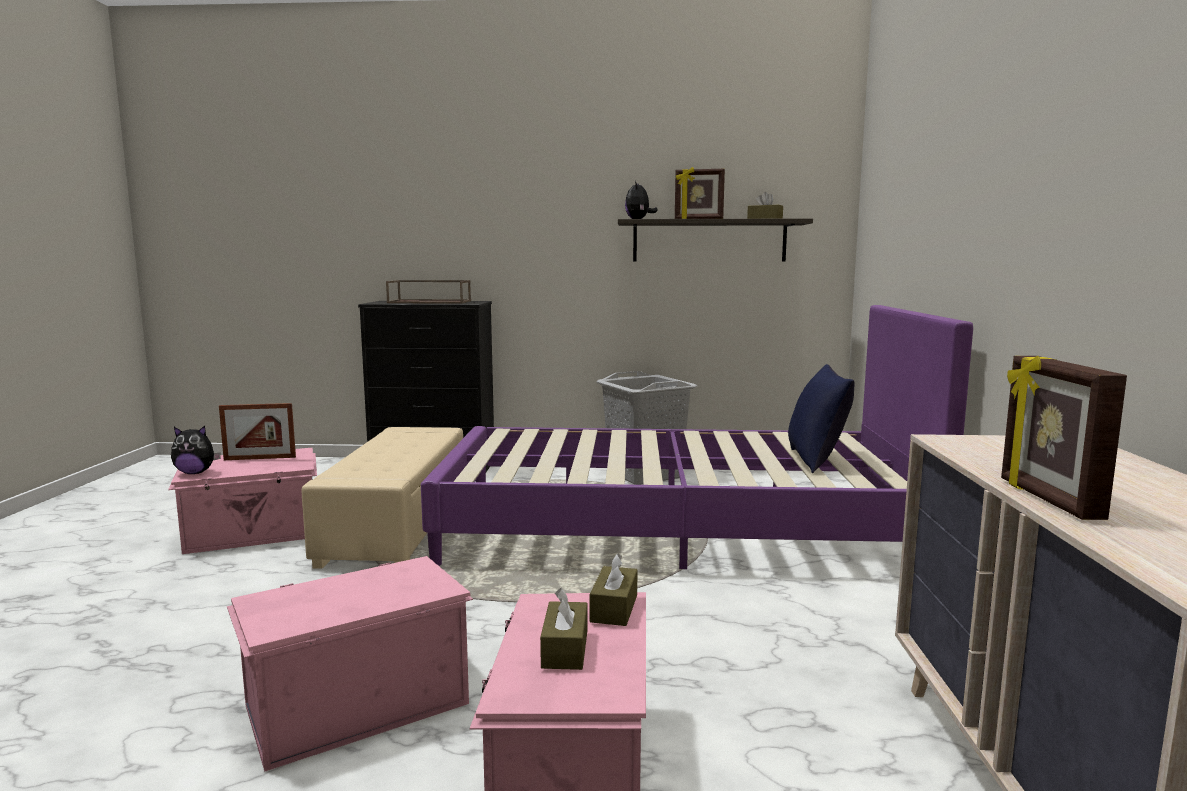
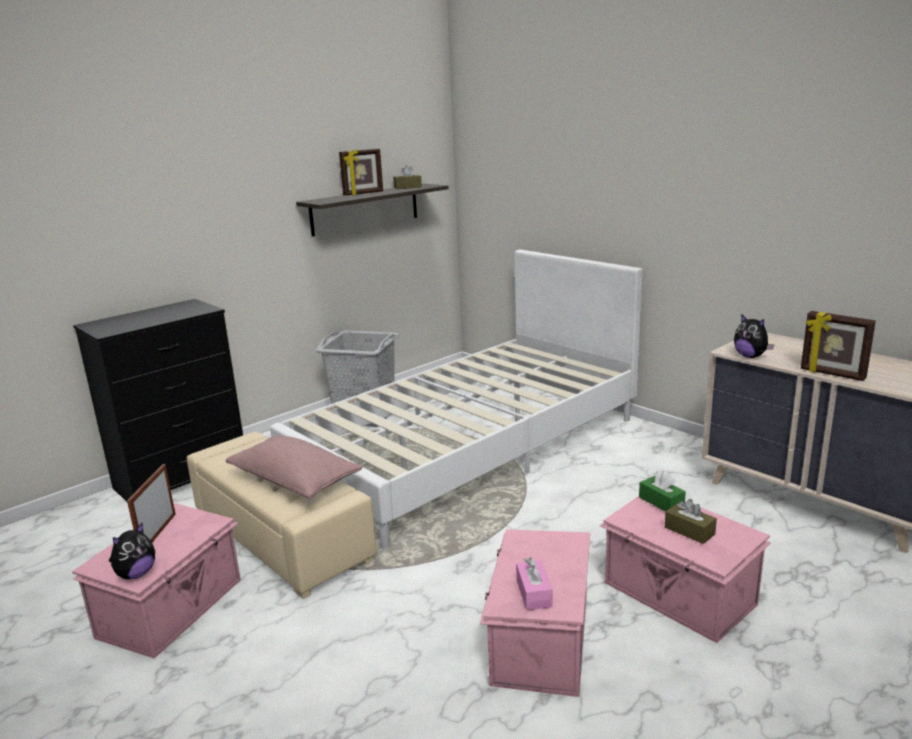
camera: 45 degrees left, 10 degrees up
(260, 458) = (158, 533): picture frame -> picture frame turned 150 degrees clockwise
(293, 604) = (534, 593): none -> pink tissue box
(389, 459) = (295, 481): none -> pink pillow
(430, 302) = (154, 315): brown tray -> none
(614, 608) = (661, 502): brown tissue box -> green tissue box
(638, 220) = (321, 200): plush toy -> plush toy (750, 356)
(676, 530) = (469, 449): purple bed -> white bed
(817, 461) = (544, 371): blue pillow -> none

